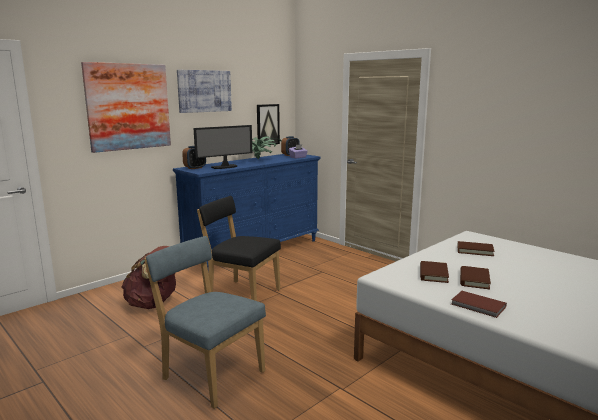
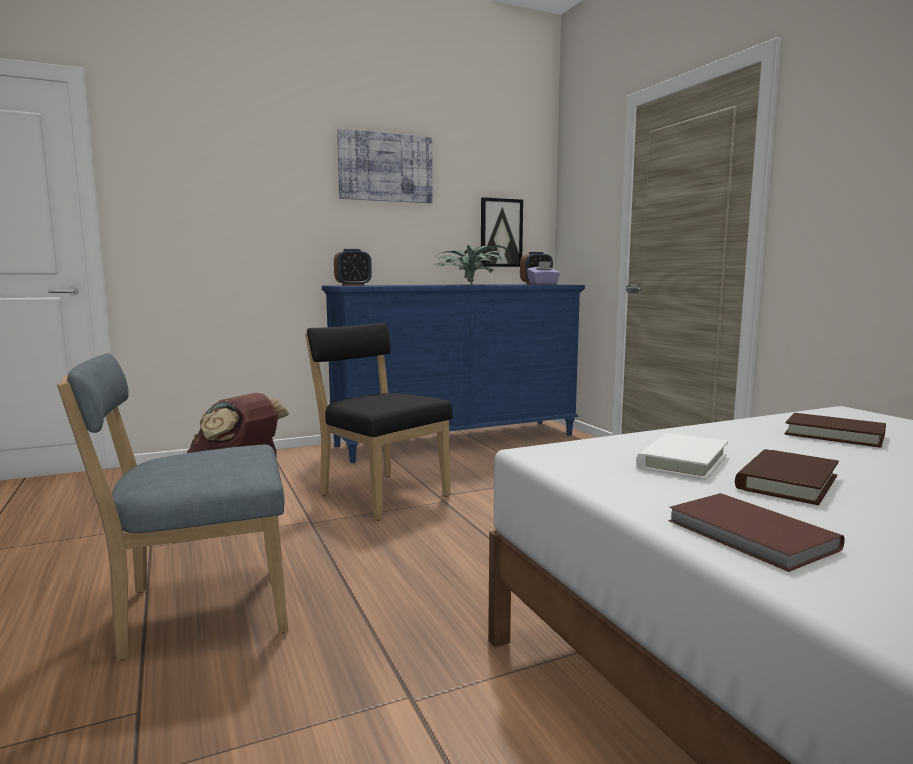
camera: 20 degrees right, 5 degrees down
(128, 107) = (252, 181): picture -> none
(210, 374) = (197, 611): blue chair -> blue chair turned 75 degrees counterclockwise
(225, 167) = (400, 285): monitor -> none
(433, 274) = (682, 461): brown book -> white book

